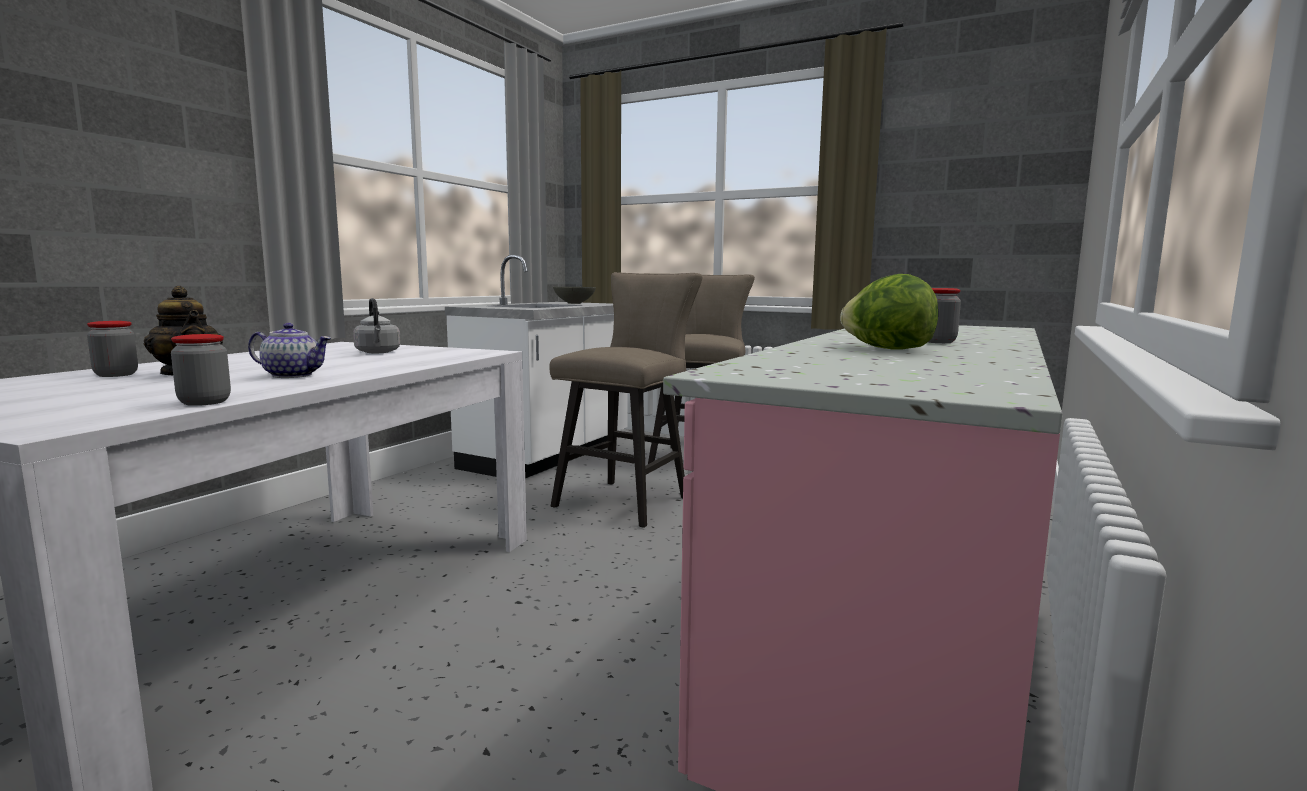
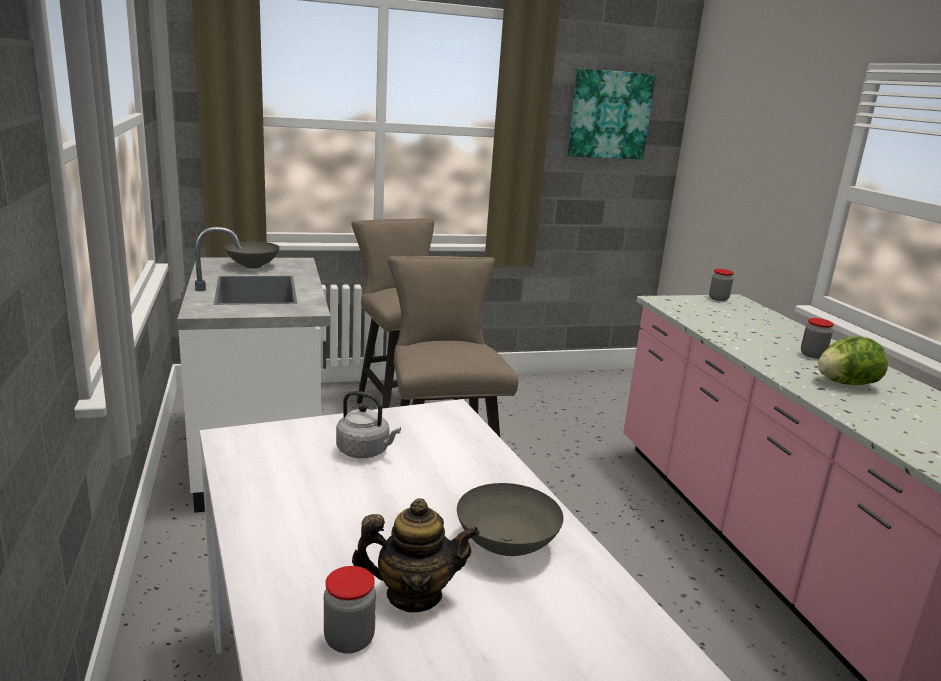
camera: 45 degrees left, 10 degrees up
(204, 402) = (652, 633): jar -> jar (718, 299)
(293, 375) = (505, 544): teapot -> grey bowl
(970, 154) = (609, 115): none -> picture

